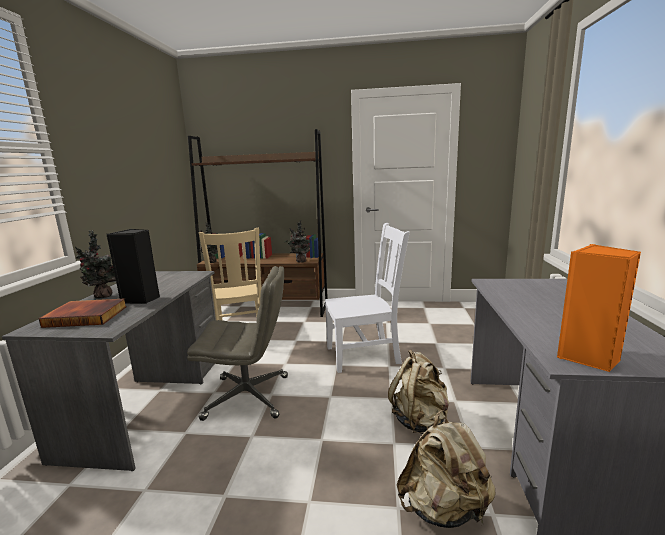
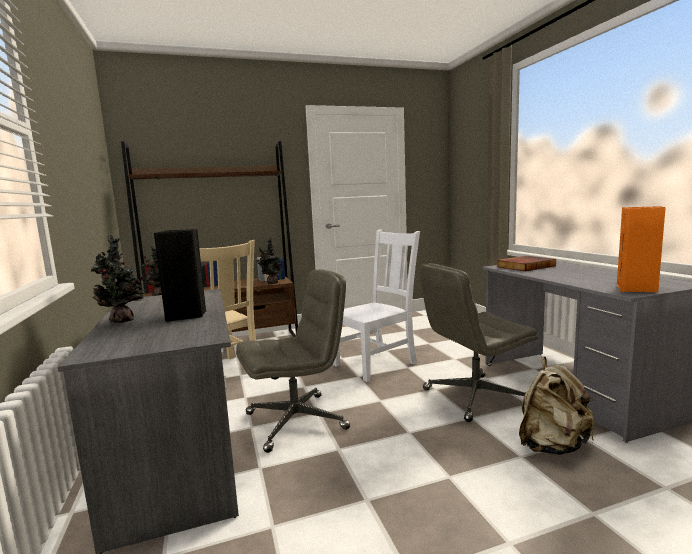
camera: 25 degrees left, 5 degrees down
(87, 316) = (147, 335): book -> book (525, 266)
(420, 420) = (474, 397): beige backpack -> grey office chair

